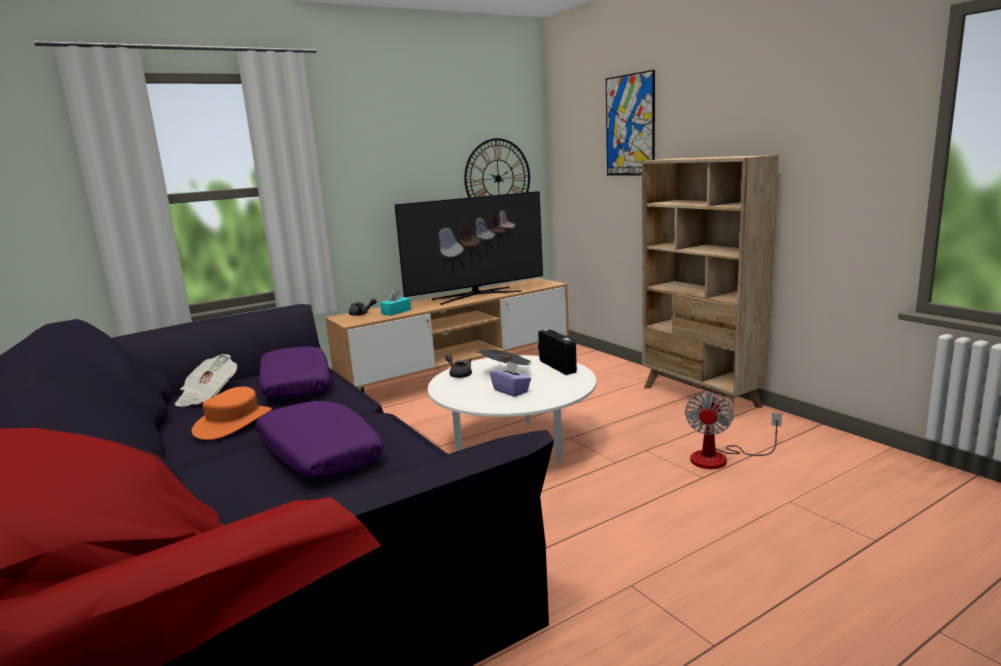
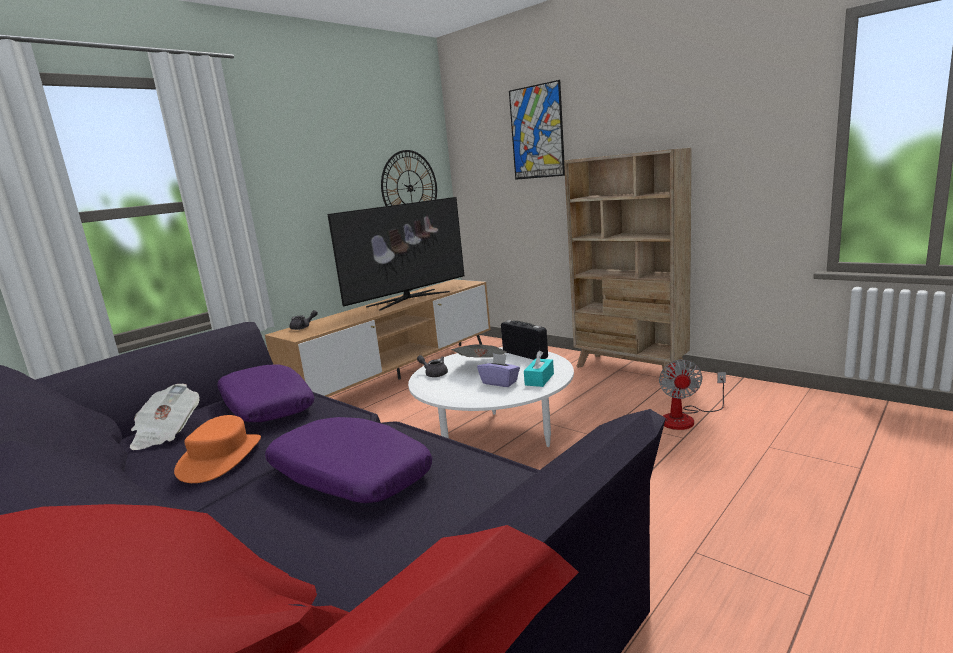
camera: 15 degrees left, 0 degrees up
(396, 312) = (339, 321): turquoise tissue box -> turquoise tissue box (539, 379)

